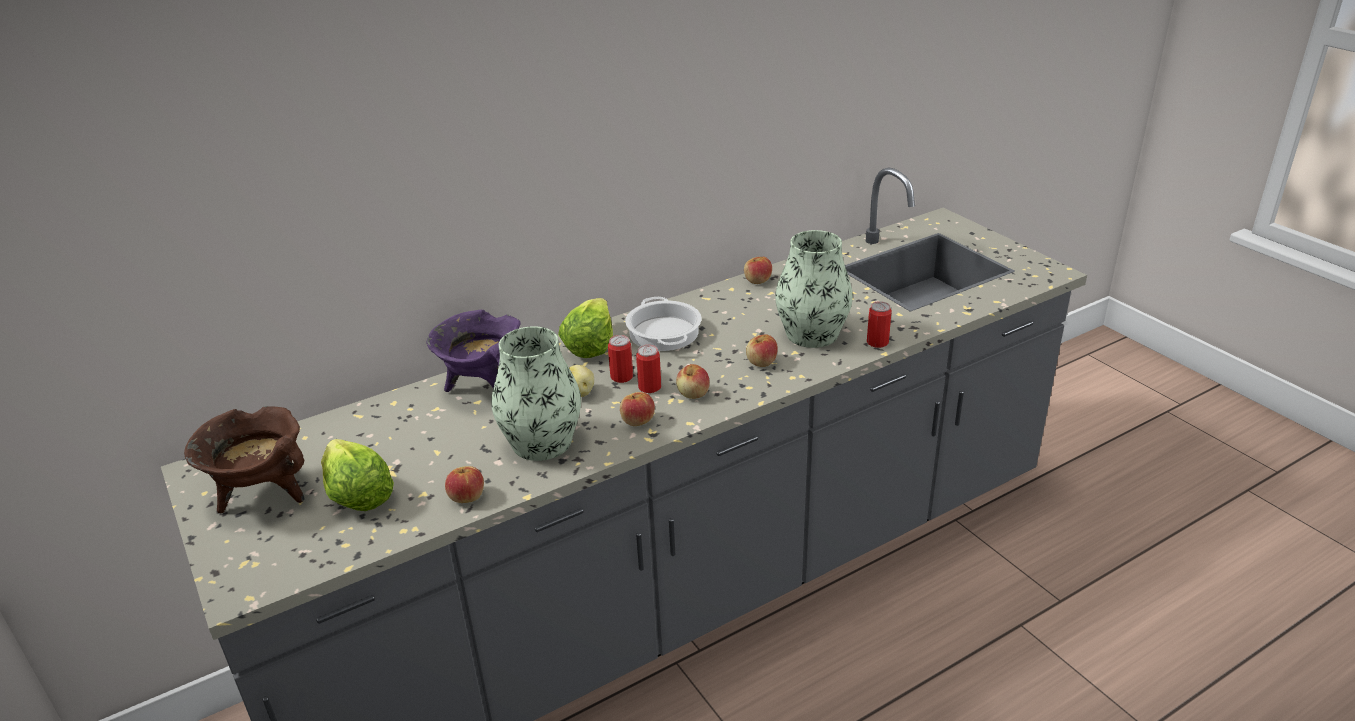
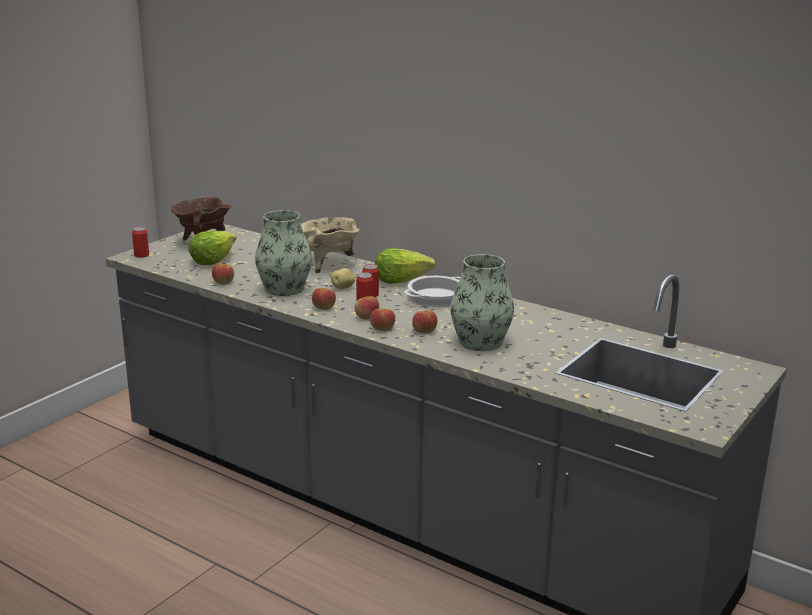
camera: 65 degrees right, 10 degrees down
(484, 388) = (329, 265): purple cooking pot -> beige cooking pot
(757, 281) = (544, 313): apple -> apple (382, 329)
(877, 342) = (490, 365): can -> can (141, 255)

